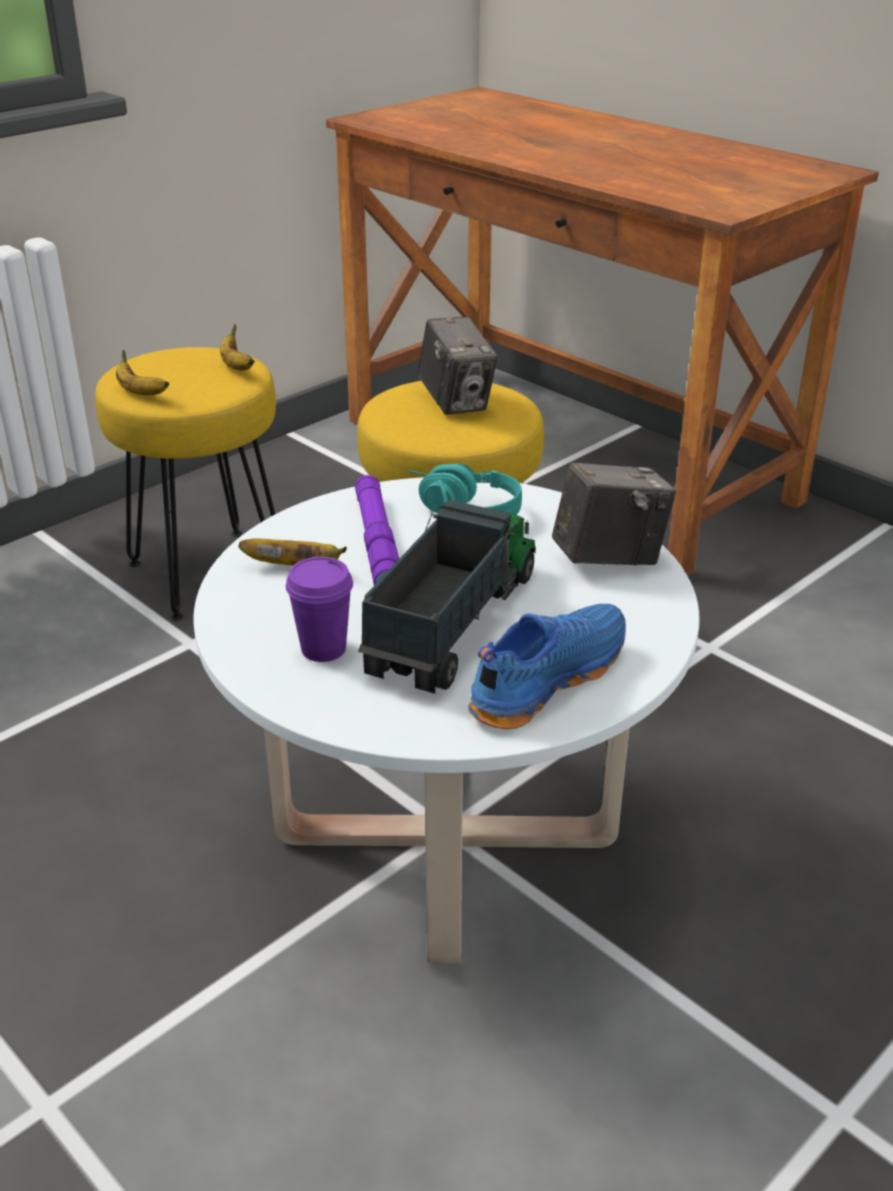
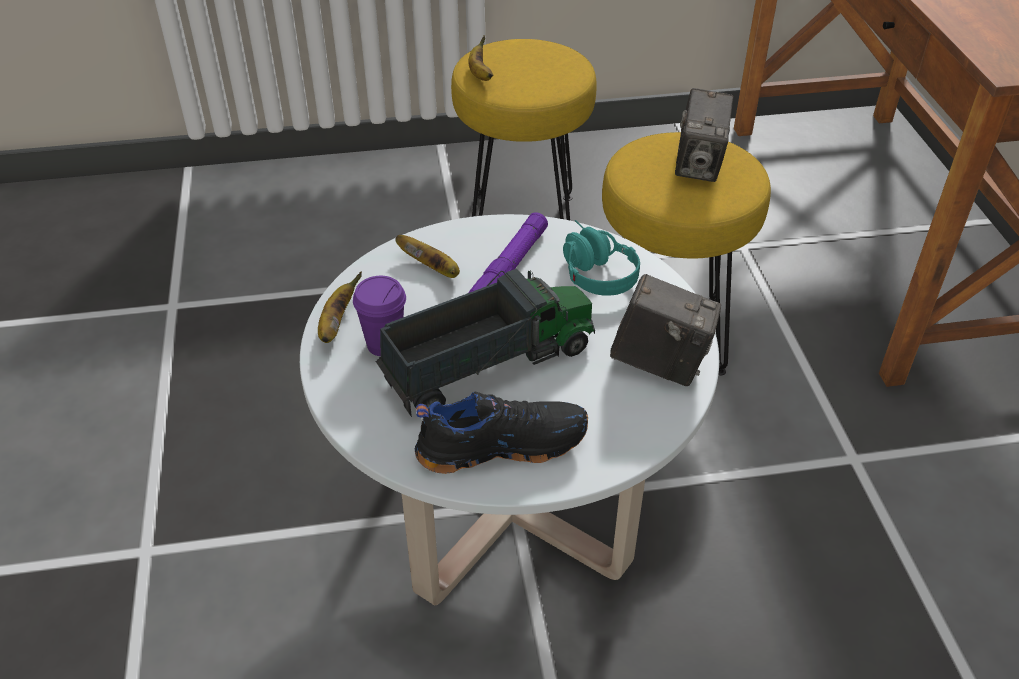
camera: 35 degrees right, 10 degrees up
(236, 366) = (567, 72): banana -> banana (336, 324)
(544, 679) = (501, 444): blue shoe -> black shoe

